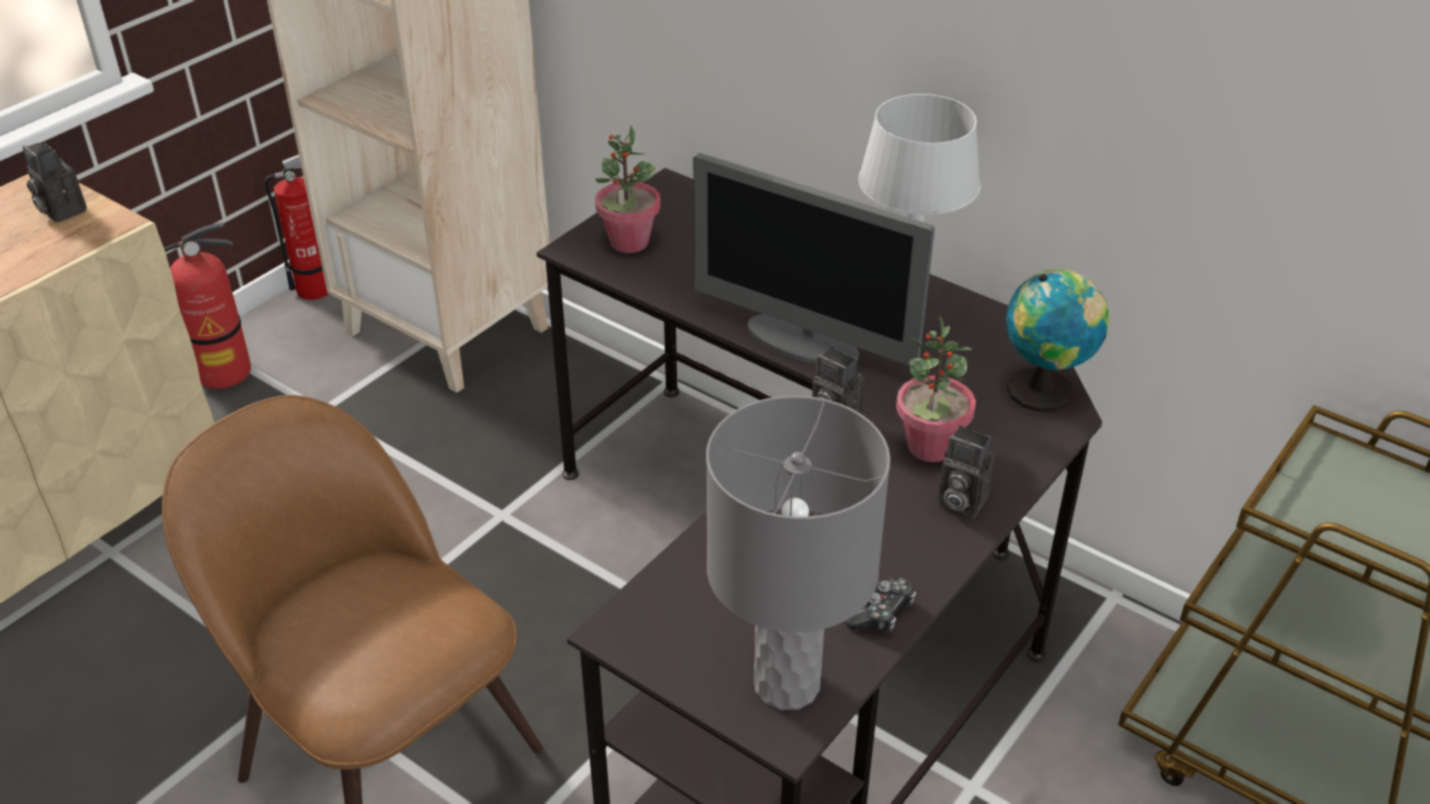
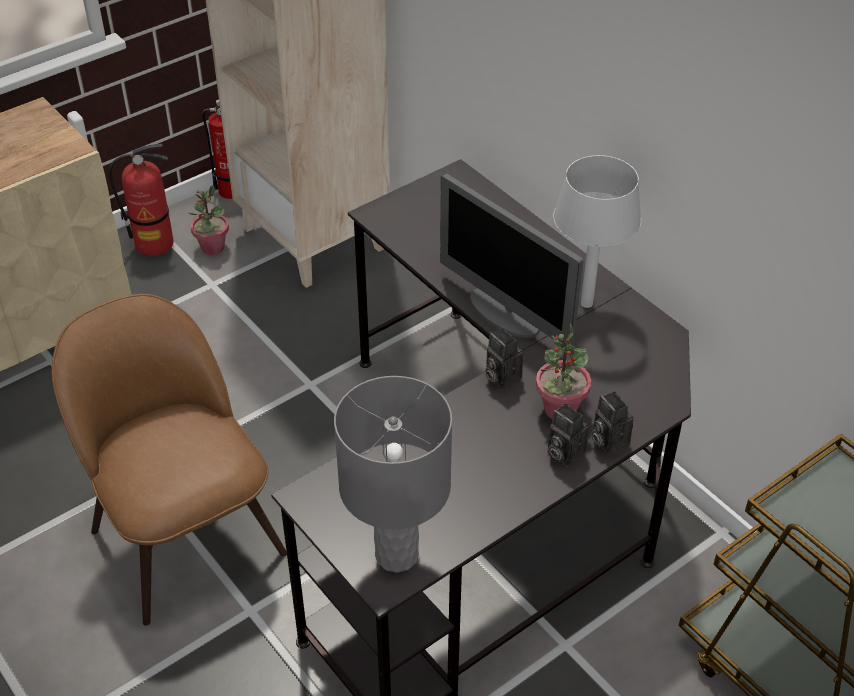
camera: 15 degrees right, 5 degrees up
(60, 210) = (42, 133): camera -> camera (607, 440)
(629, 242) = (413, 215): potted plant -> potted plant (212, 248)
(882, 613) = (478, 520): game controller -> none
(1045, 391) = (660, 383): globe -> none

